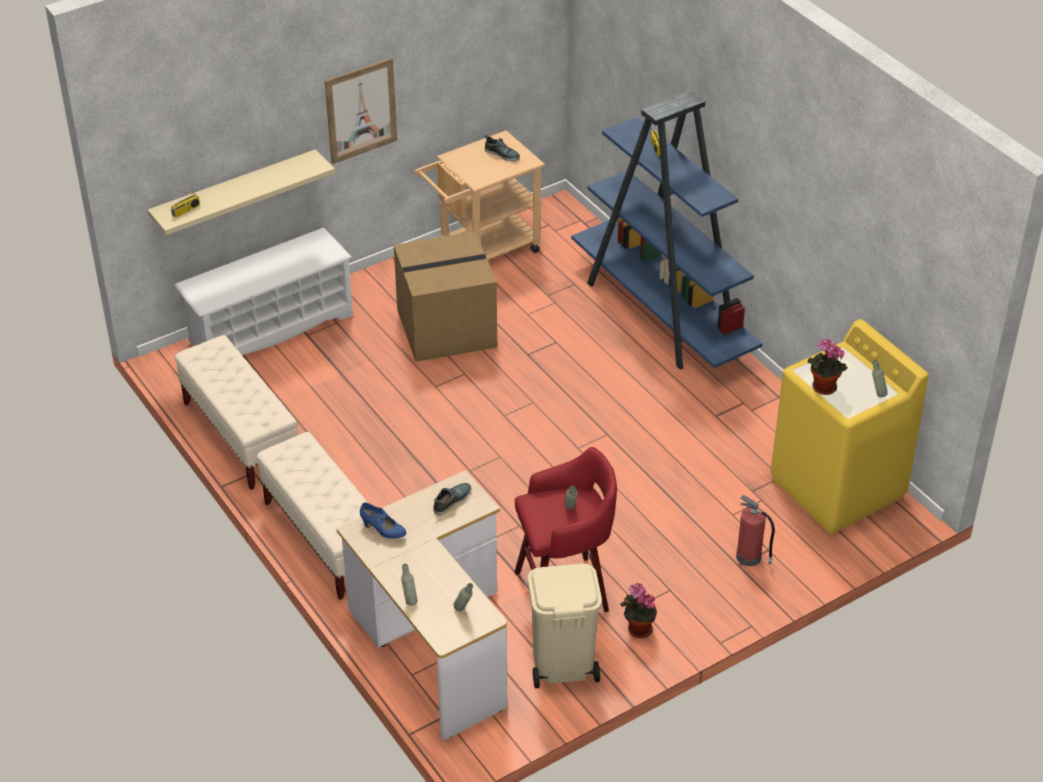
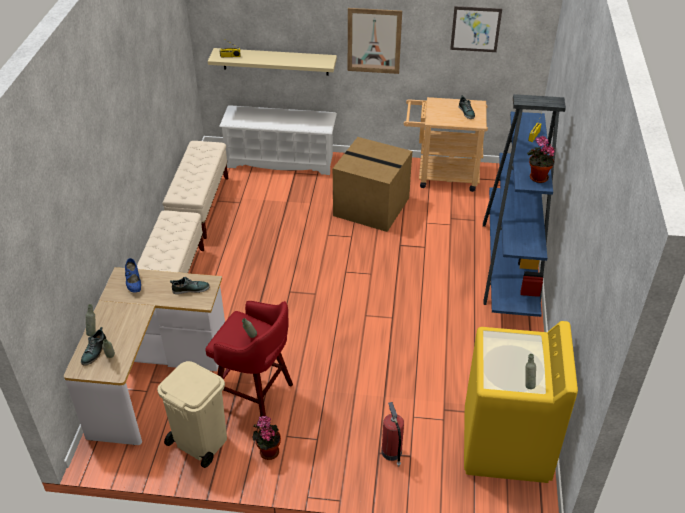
camera: 40 degrees right, 0 degrees up
(438, 615) = (95, 351): none -> shoe
(480, 46) = (475, 29): none -> picture
(822, 388) = (490, 355): potted plant -> potted plant (536, 177)

